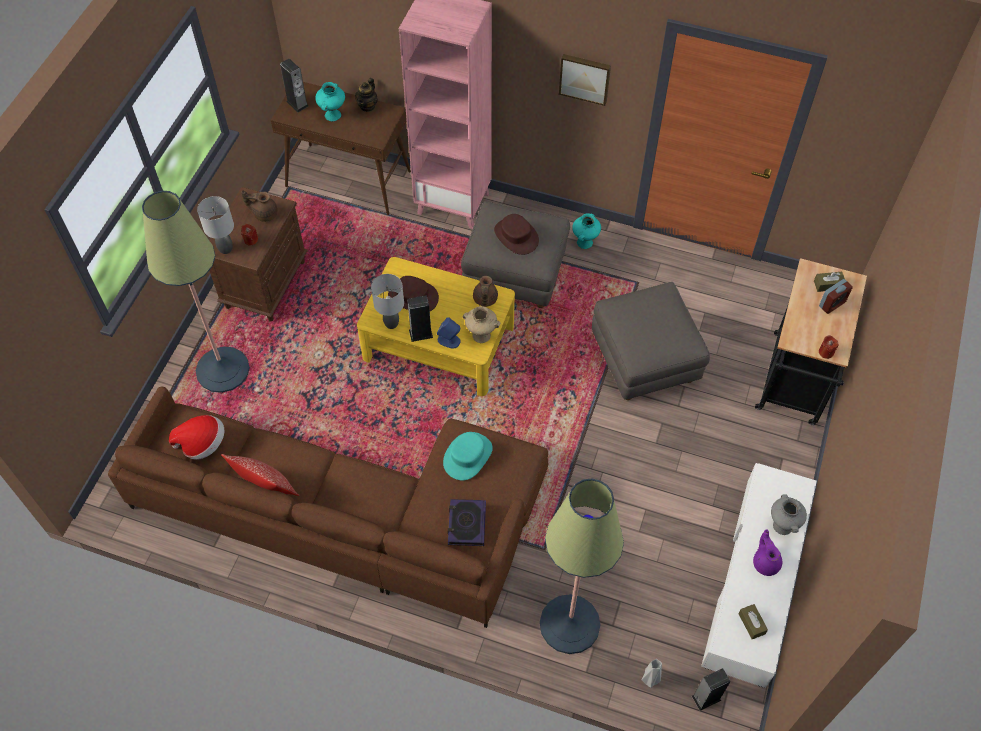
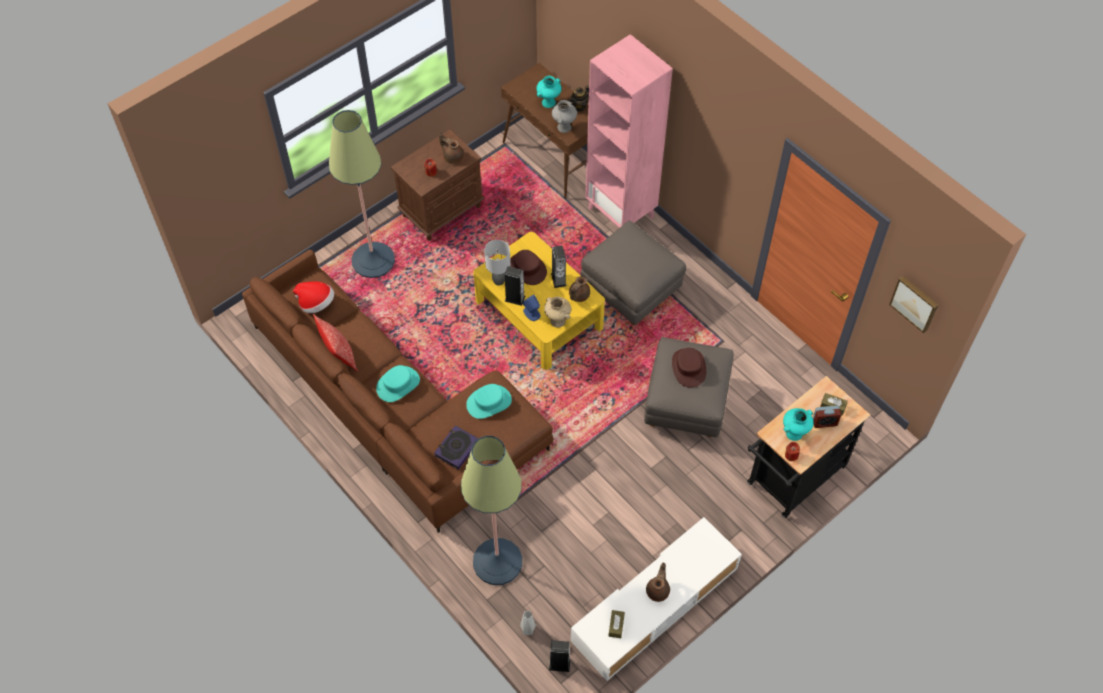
camera: 30 degrees right, 0 degrees up
(225, 249) = (409, 170): grey table lamp -> none
(297, 103) = (528, 82): speaker -> speaker (558, 279)
(355, 487) = (398, 384): none -> turquoise hat
(516, 236) = (632, 258): brown hat -> brown hat (688, 367)
(585, 78) = (728, 156): picture -> picture (915, 303)
(585, 243) = (703, 290): turquoise vase -> turquoise vase (794, 434)
(765, 562) = (658, 590): purple teapot -> brown teapot
(782, 525) = (690, 571): grey vase -> grey vase (564, 127)

